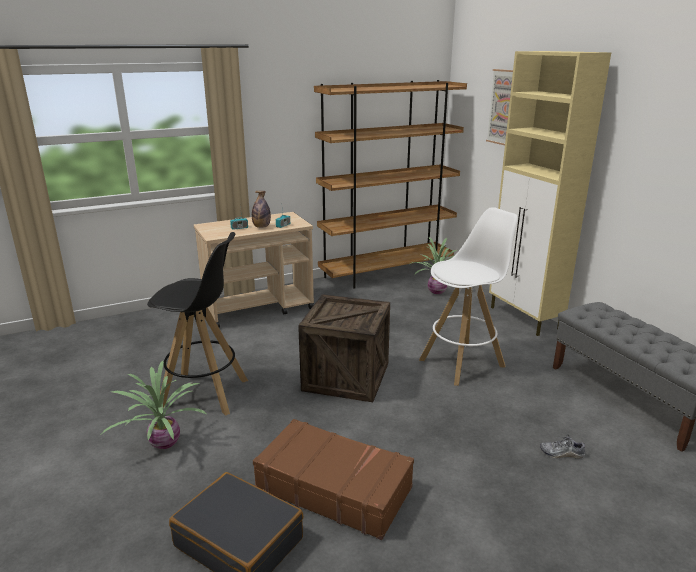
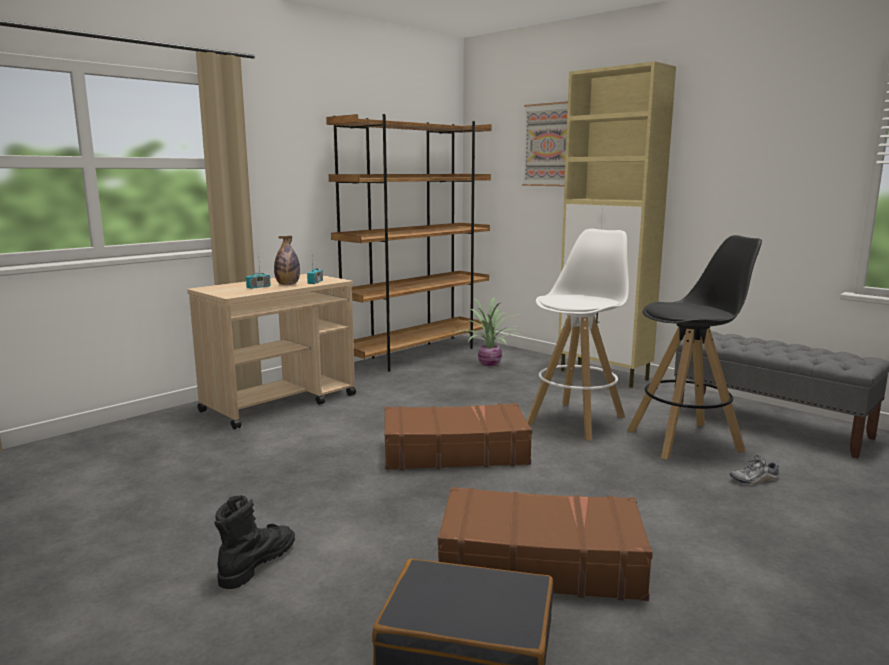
camera: 20 degrees left, 10 degrees down
(163, 443) = (256, 563): potted plant -> black boot
(205, 393) = (276, 498): black stool -> black stool (685, 440)
(346, 377) = (454, 452): crate -> brown suitcase

